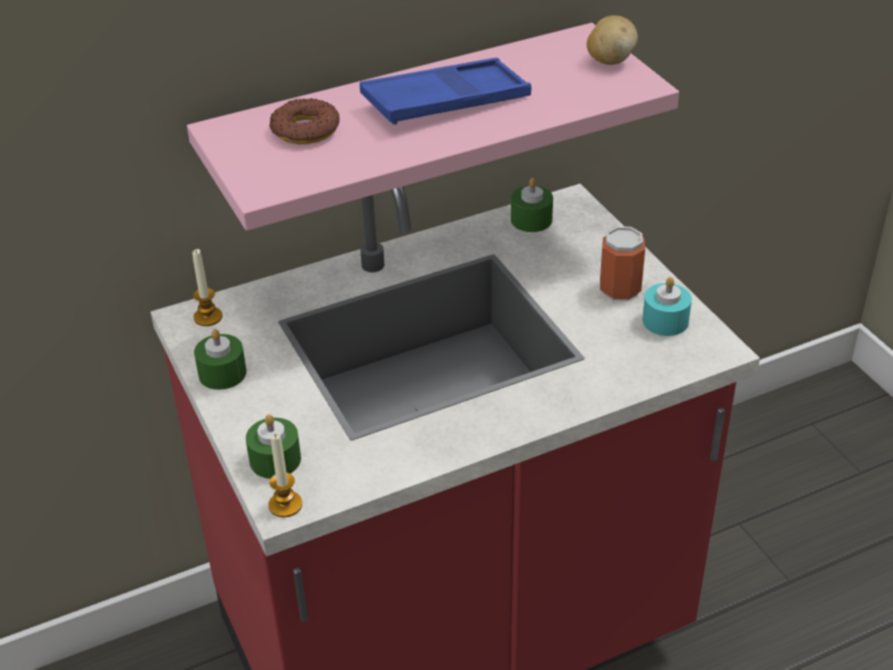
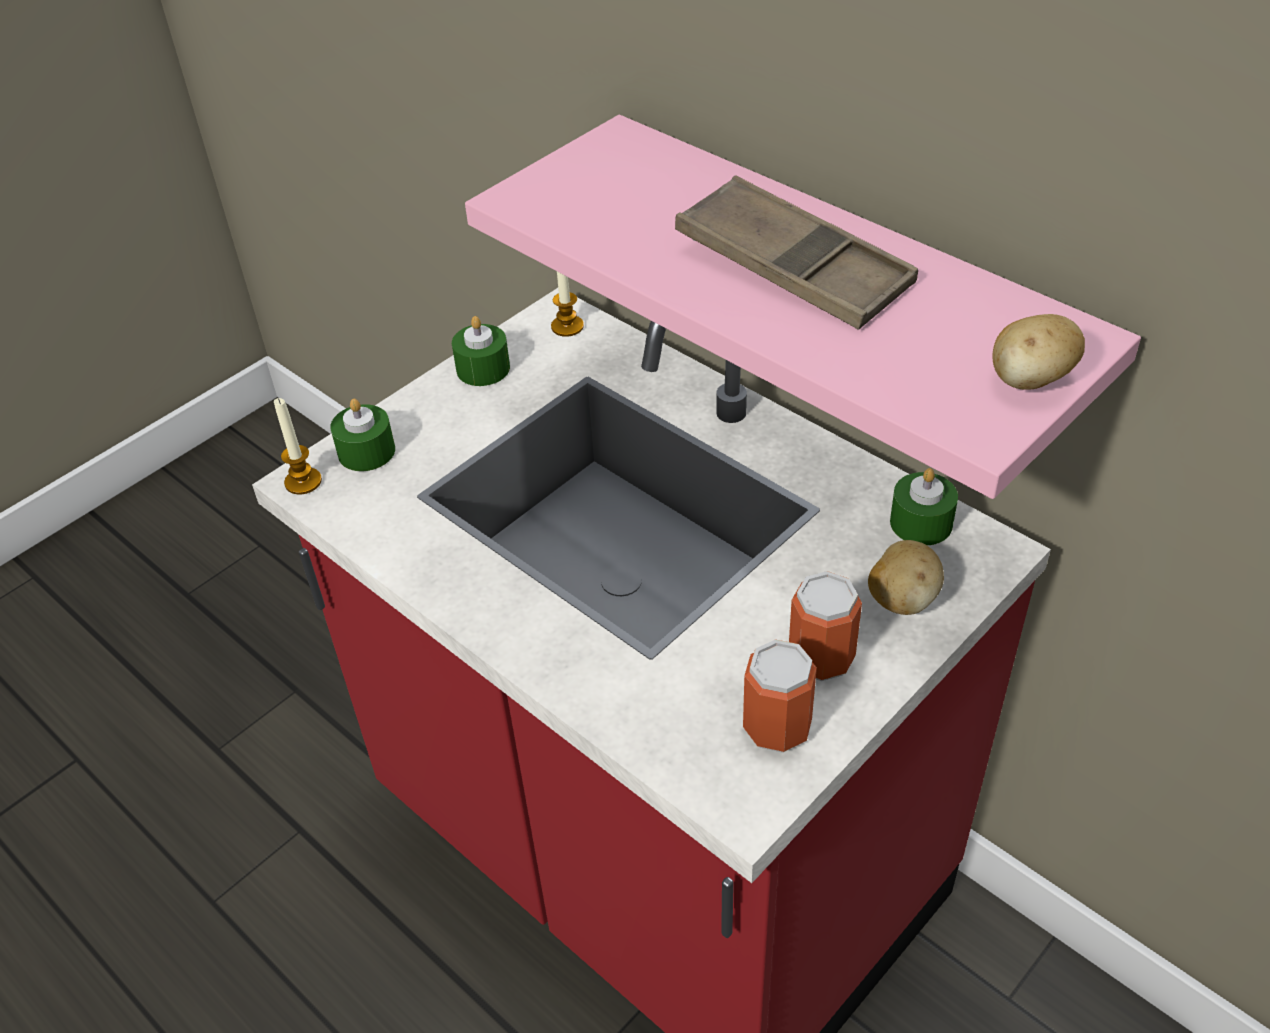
camera: 70 degrees right, 5 degrees up
(305, 130) = (654, 187): donut -> none
(446, 102) = (793, 267): blue tray -> brown tray
(589, 246) = (902, 599): none -> potato
(665, 321) = (777, 727): turquoise candle -> can

